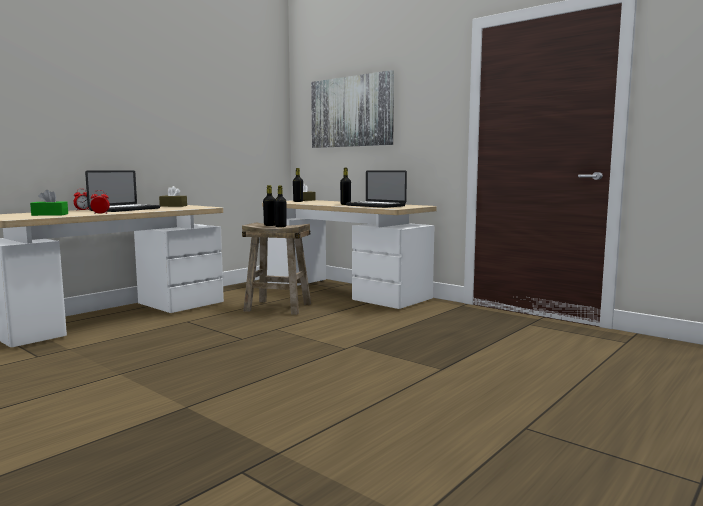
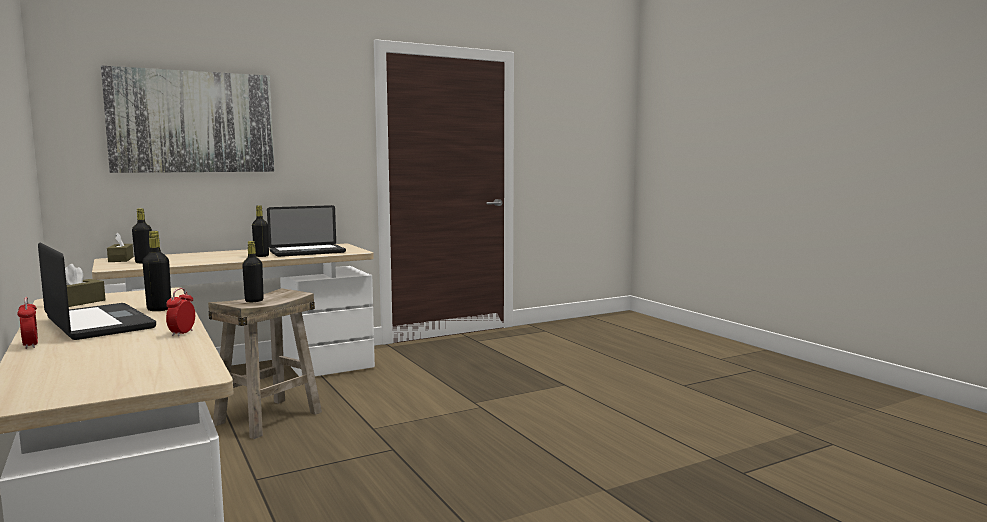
camera: 70 degrees left, 0 degrees up
(50, 214) = (135, 359): green tissue box -> none
(280, 226) = (280, 298): black bottle -> black bottle (159, 309)

